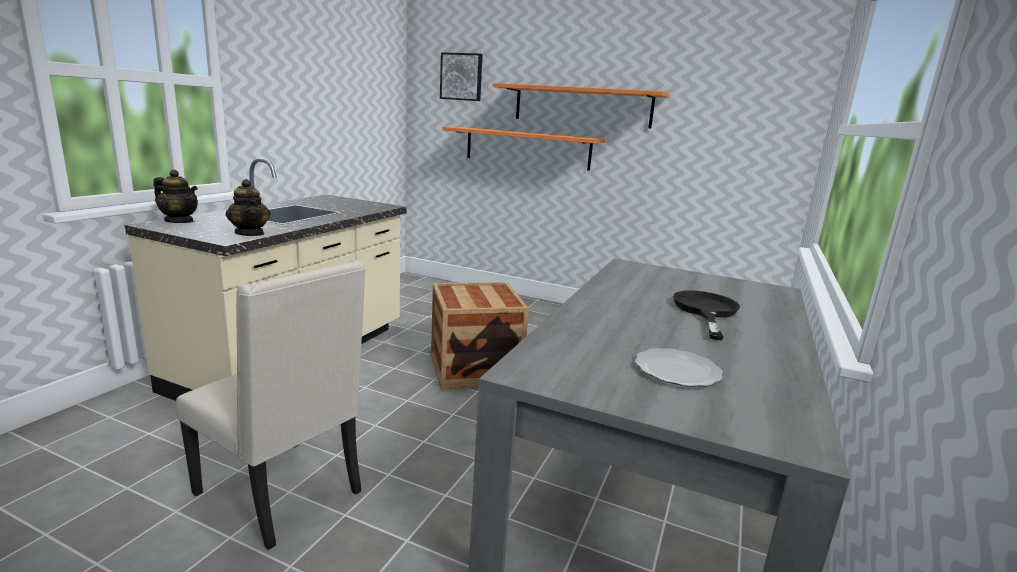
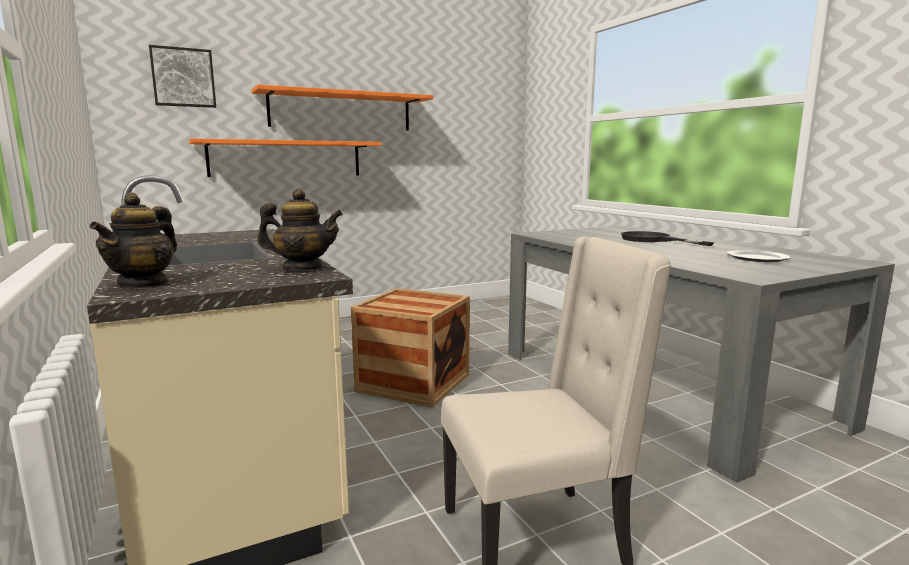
camera: 50 degrees left, 5 degrees down
(179, 221) = (144, 284): teapot -> teapot turned 135 degrees clockwise

